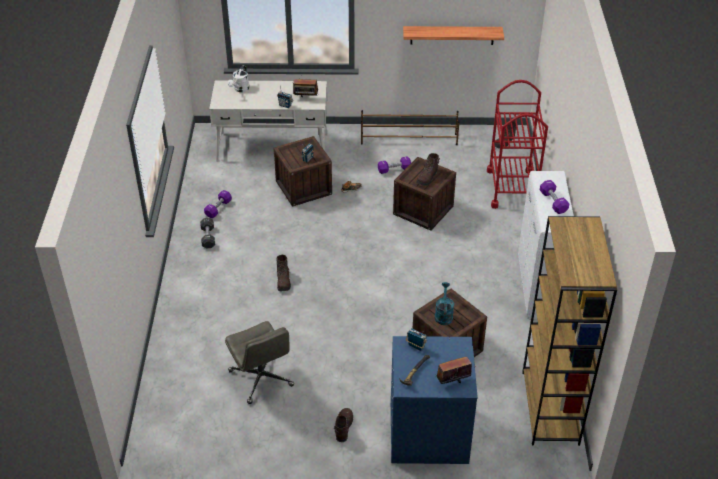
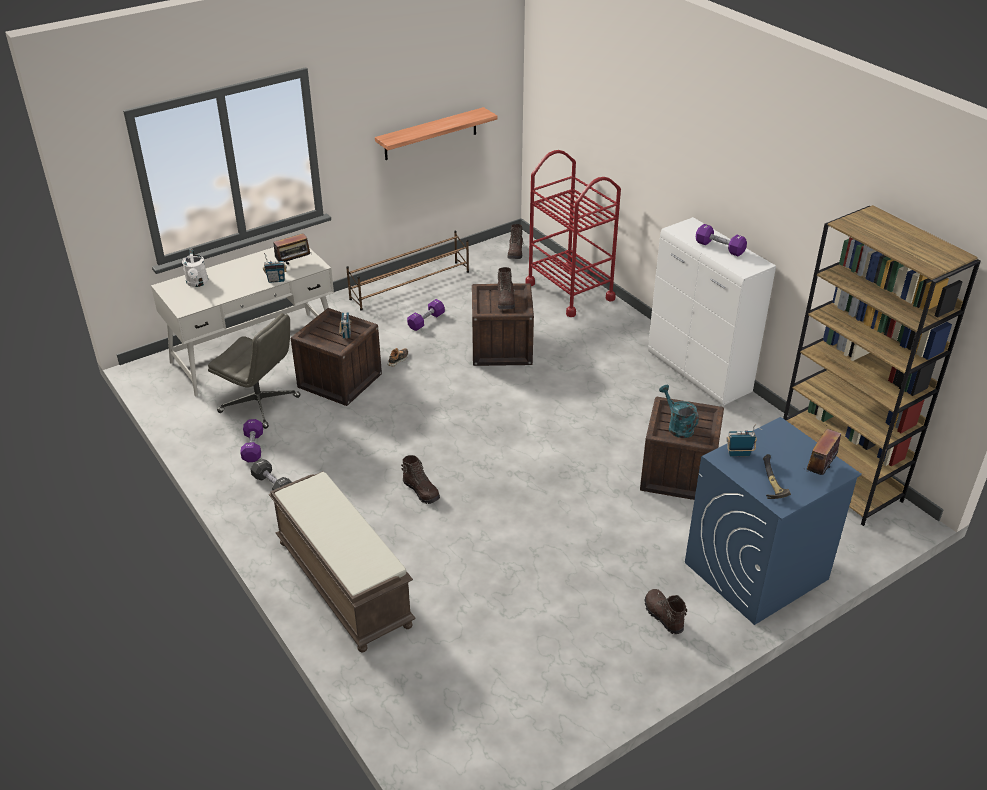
camera: 35 degrees left, 5 degrees down
(192, 313) = (342, 583): none -> brown bench
(261, 379) = (511, 614): grey office chair -> grey office chair (260, 404)

